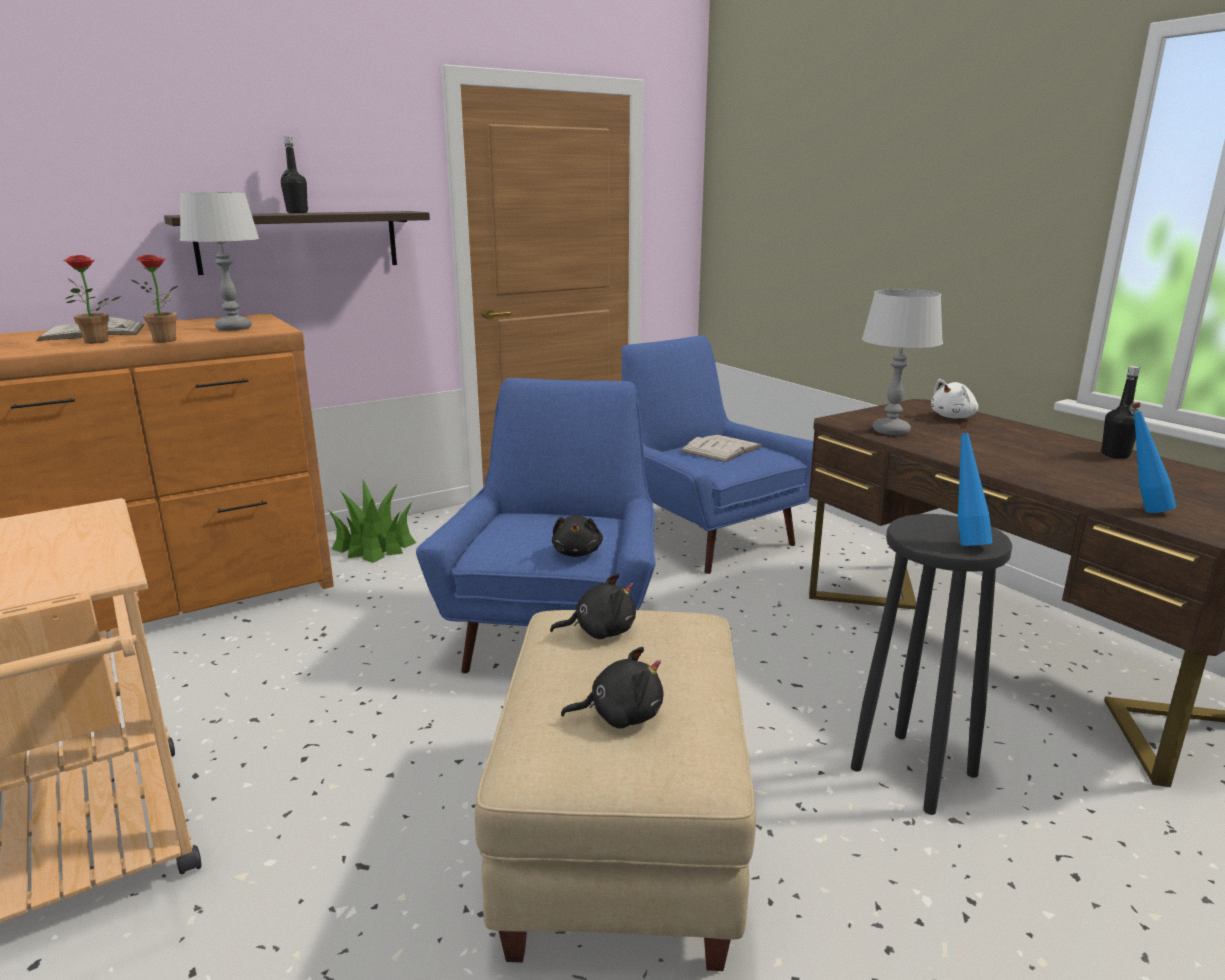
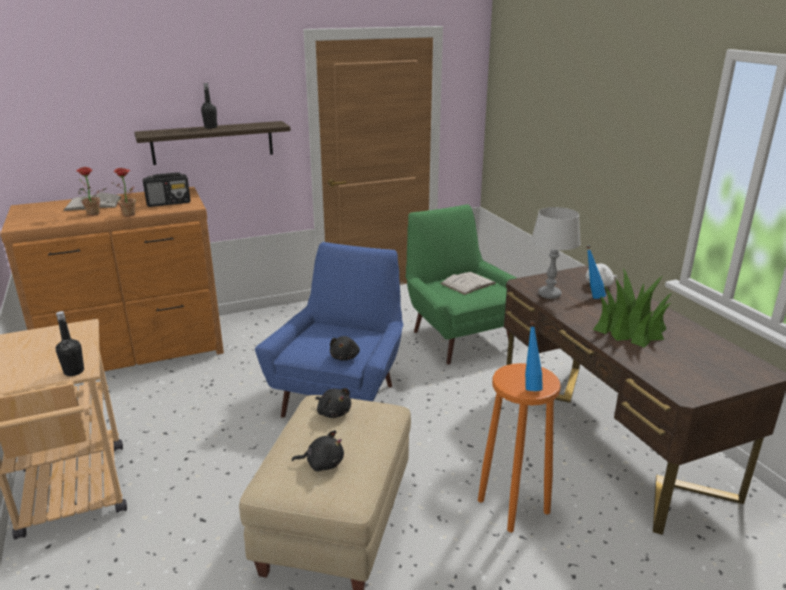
camera: 10 degrees right, 5 degrees up
(234, 328) = (169, 203): grey table lamp -> radio
(374, 545) = (253, 326): potted plant -> potted plant (629, 329)
(600, 631) = (333, 412): black plush toy -> black plush toy turned 45 degrees clockwise
(707, 536) = (459, 336): blue armchair -> green armchair
(912, 770) = (513, 505): black stool -> orange stool
(1115, 455) = (679, 327): black bottle -> black bottle (74, 371)
(1140, 509) = (655, 372): blue bottle -> blue bottle (592, 296)

